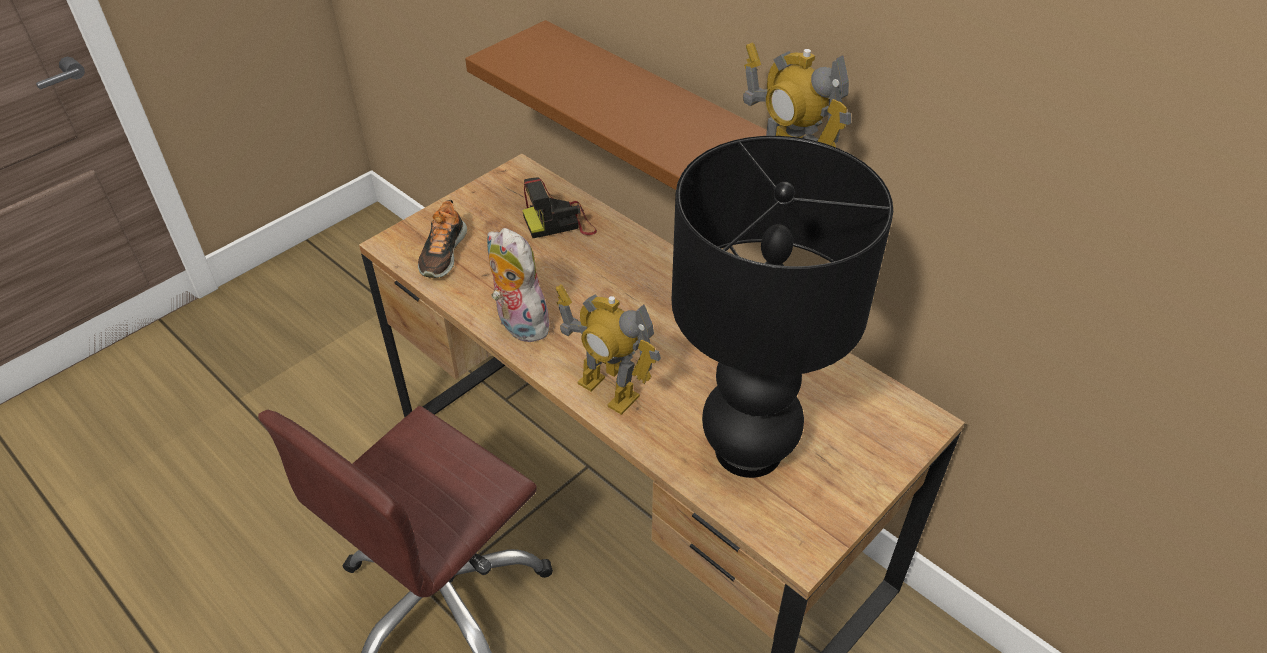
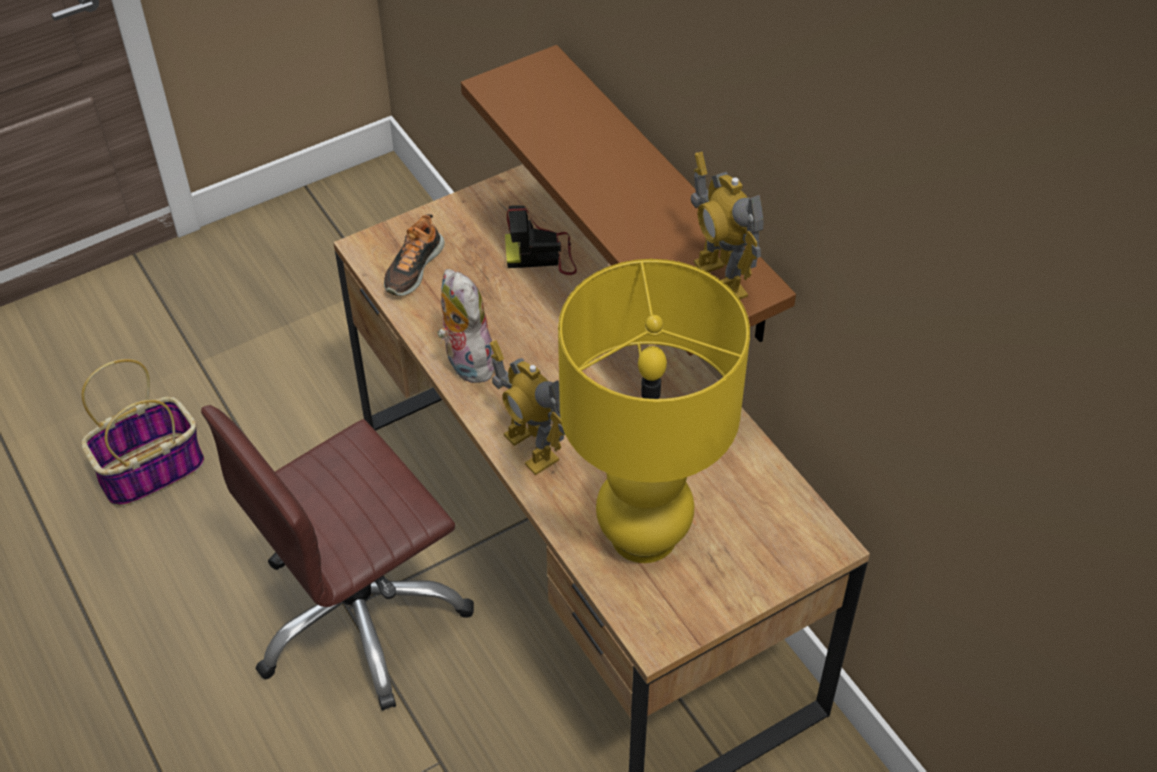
camera: 15 degrees right, 5 degrees up
(210, 504) = (152, 469): none -> basket
(749, 451) = (644, 536): black table lamp -> yellow table lamp

